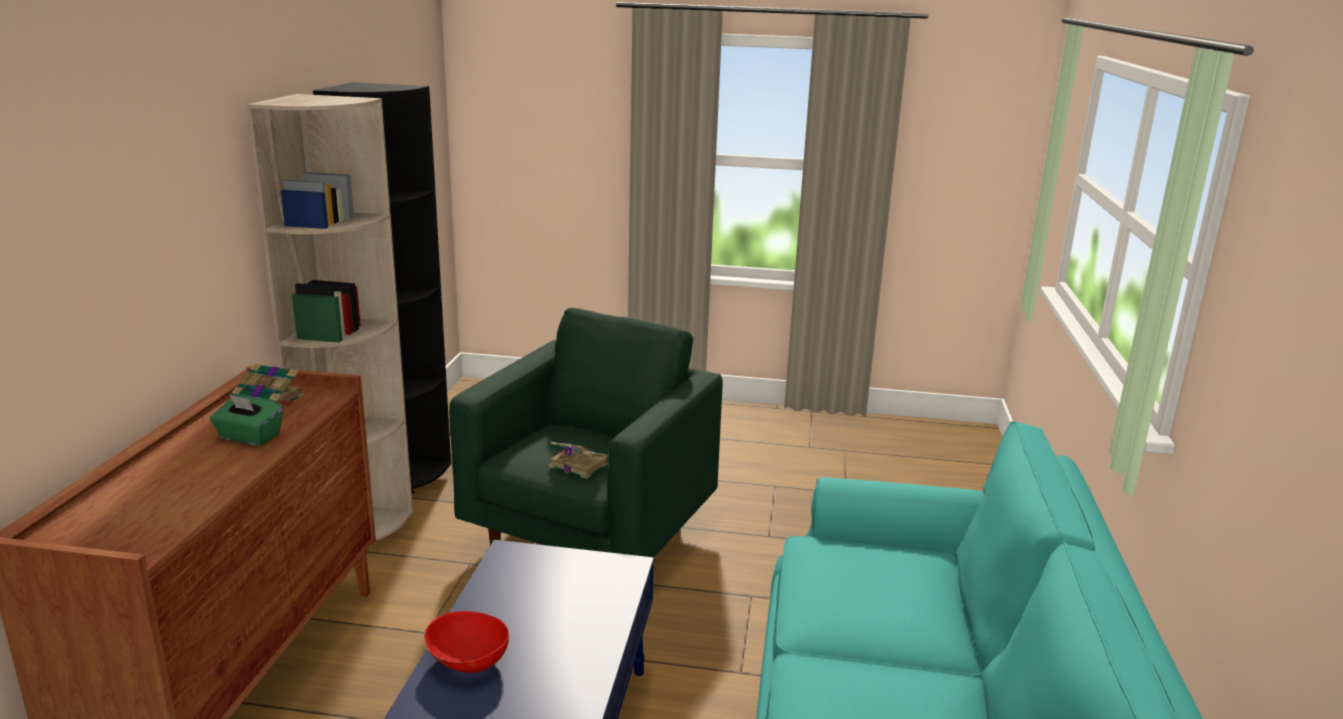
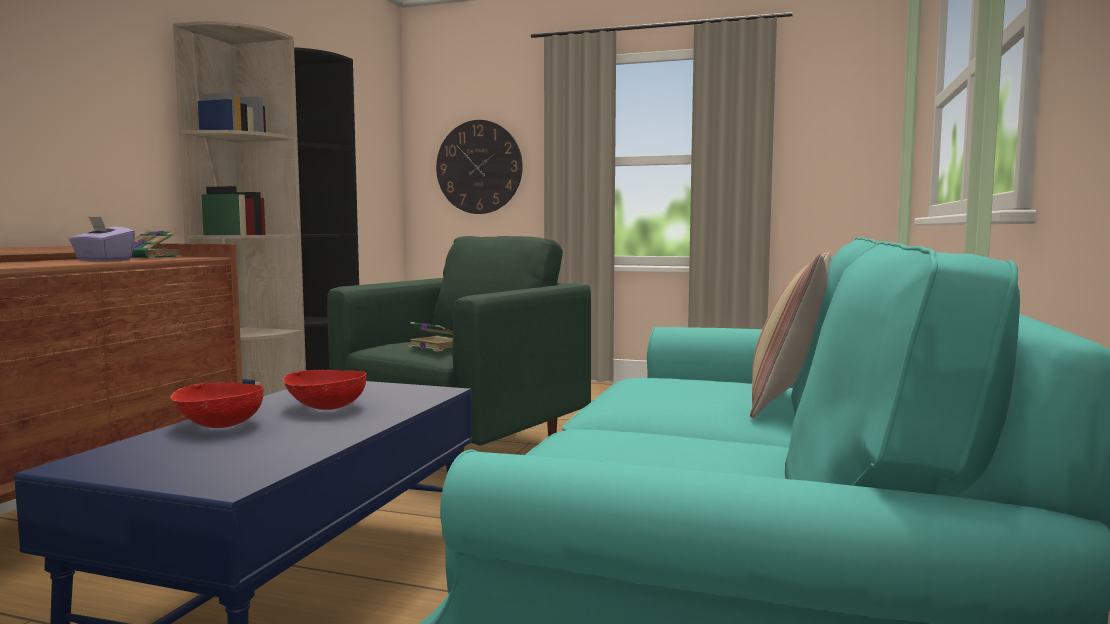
camera: 10 degrees right, 15 degrees down
(249, 437) = (103, 260): green tissue box -> purple tissue box
(541, 615) = (325, 408): none -> red bowl
(546, 152) = (479, 167): none -> wall clock
(957, 599) = (788, 402): none -> pillow

